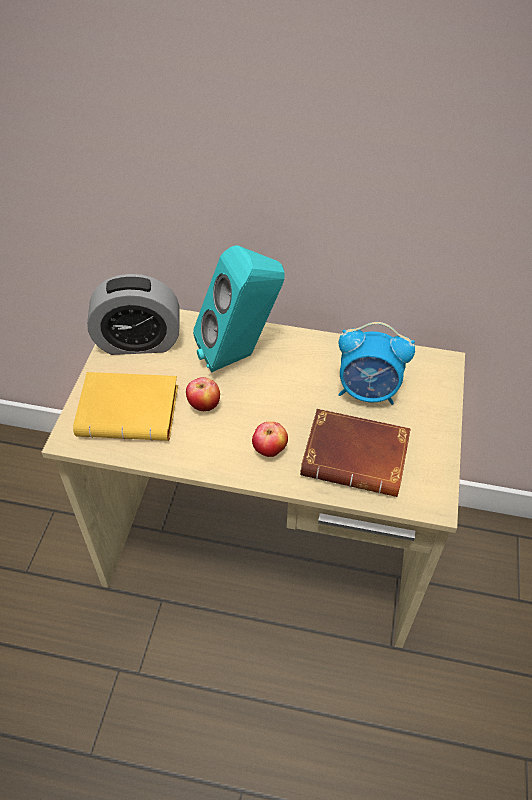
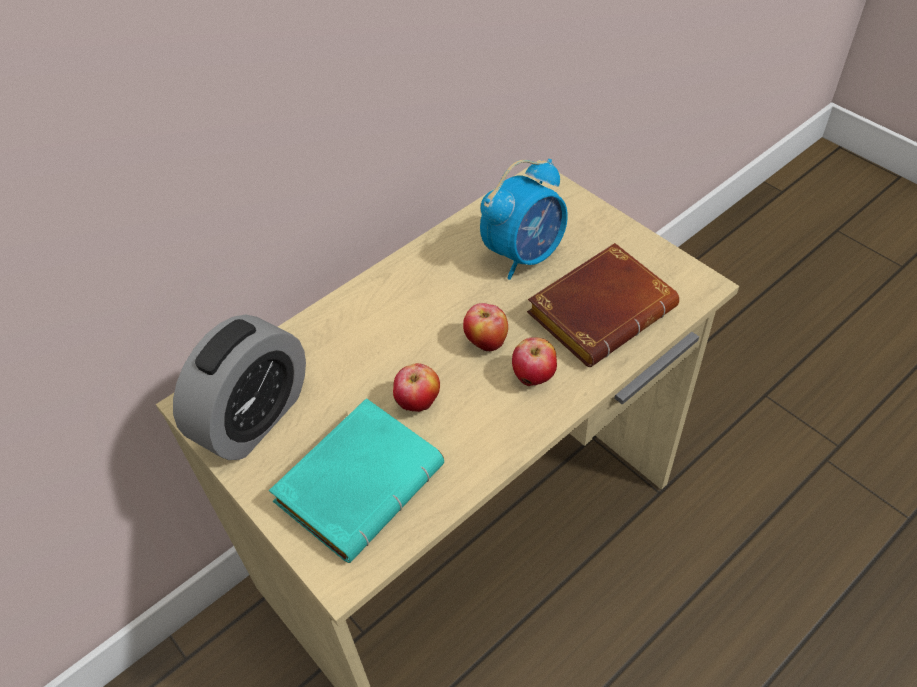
camera: 50 degrees left, 0 degrees up
(132, 411) = (360, 480): yellow book -> turquoise book
(240, 355) = (373, 330): turquoise speaker -> none
(276, 412) = (486, 343): none -> apple

